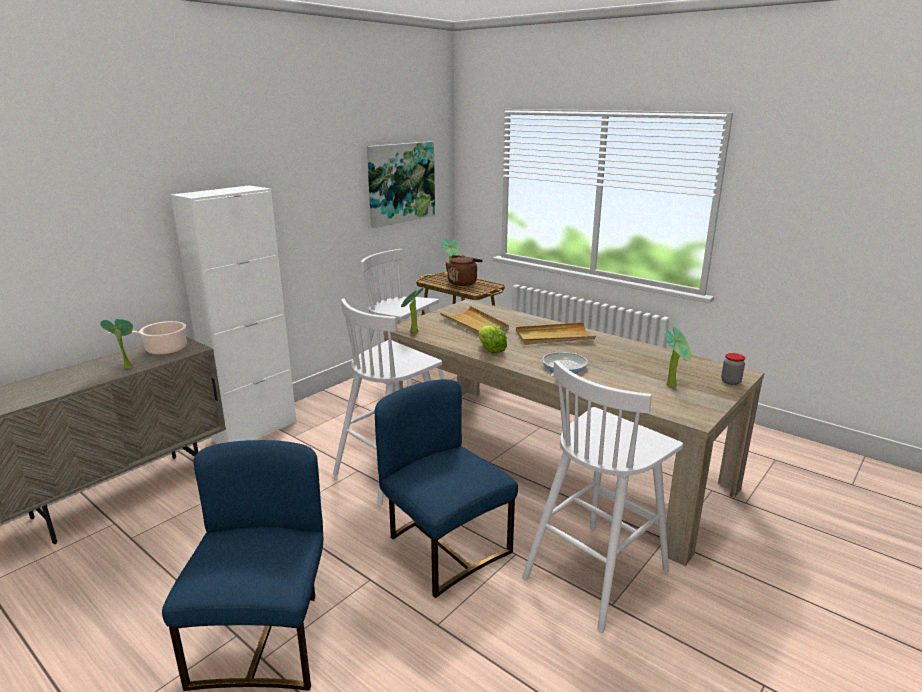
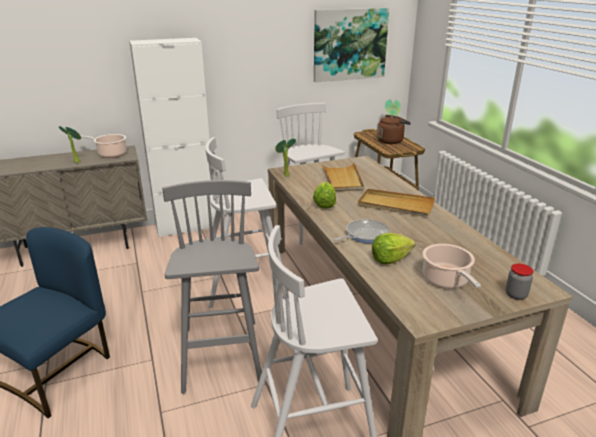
camera: 30 degrees right, 5 degrees up
(444, 547) = (221, 357): blue chair -> grey stool
(611, 381) = (390, 259): none -> lettuce
(673, 385) = (446, 281): potted plant -> cooking pot

